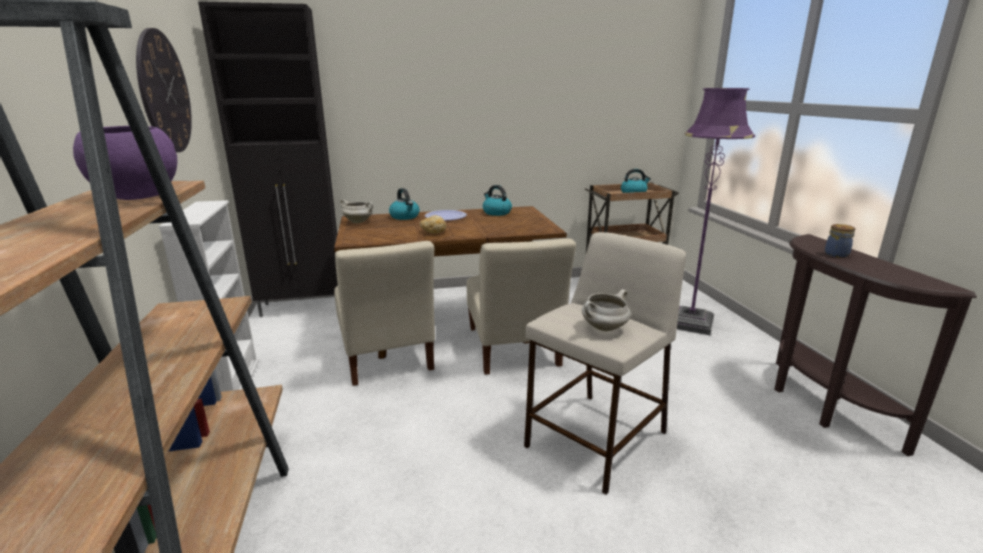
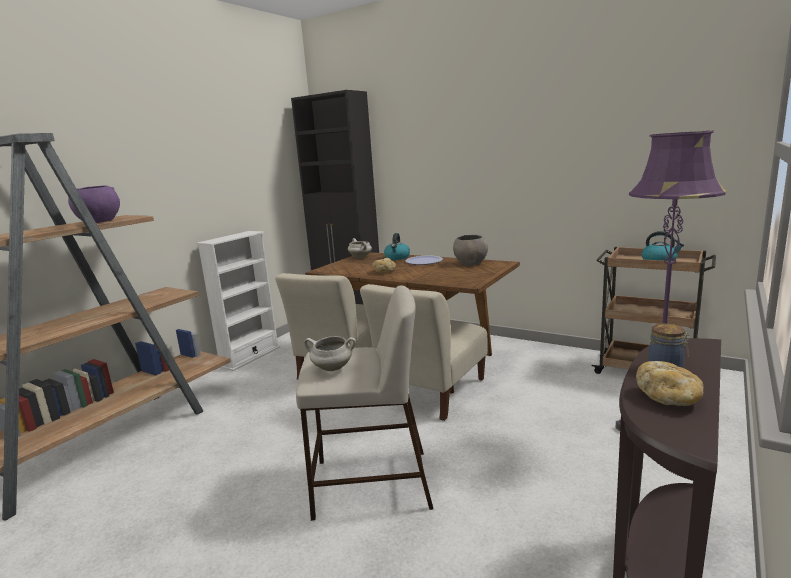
camera: 45 degrees right, 5 degrees down
(164, 92) = (235, 161): wall clock -> none
(496, 212) = (470, 263): kettle -> grey bowl
(882, 269) = (668, 398): none -> bread

